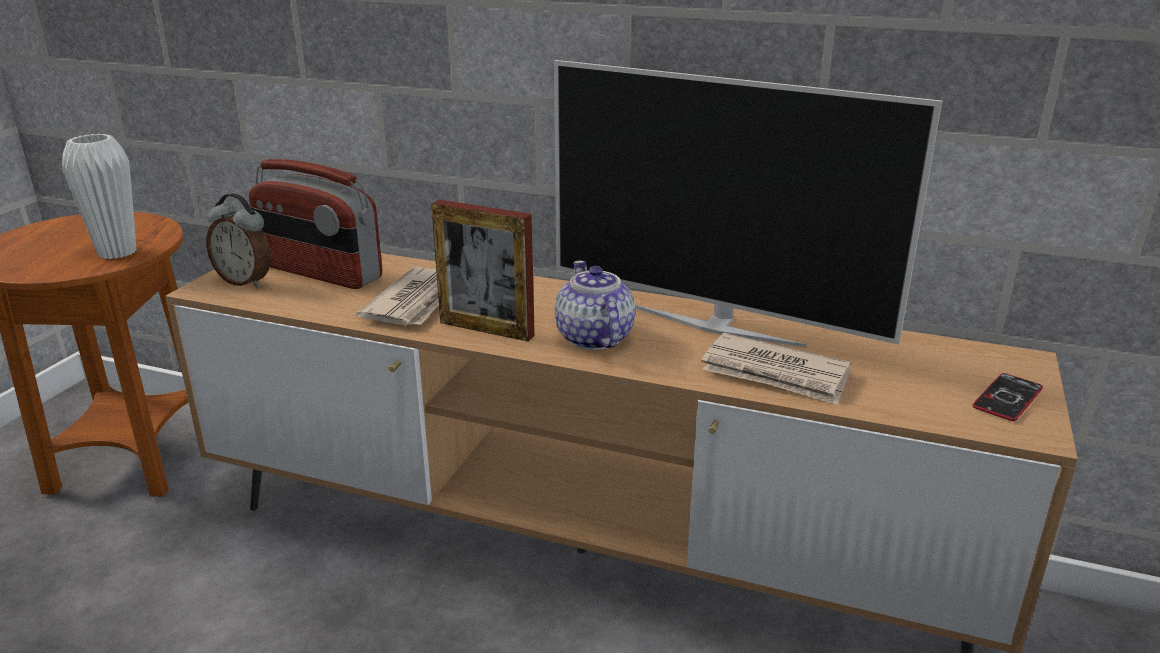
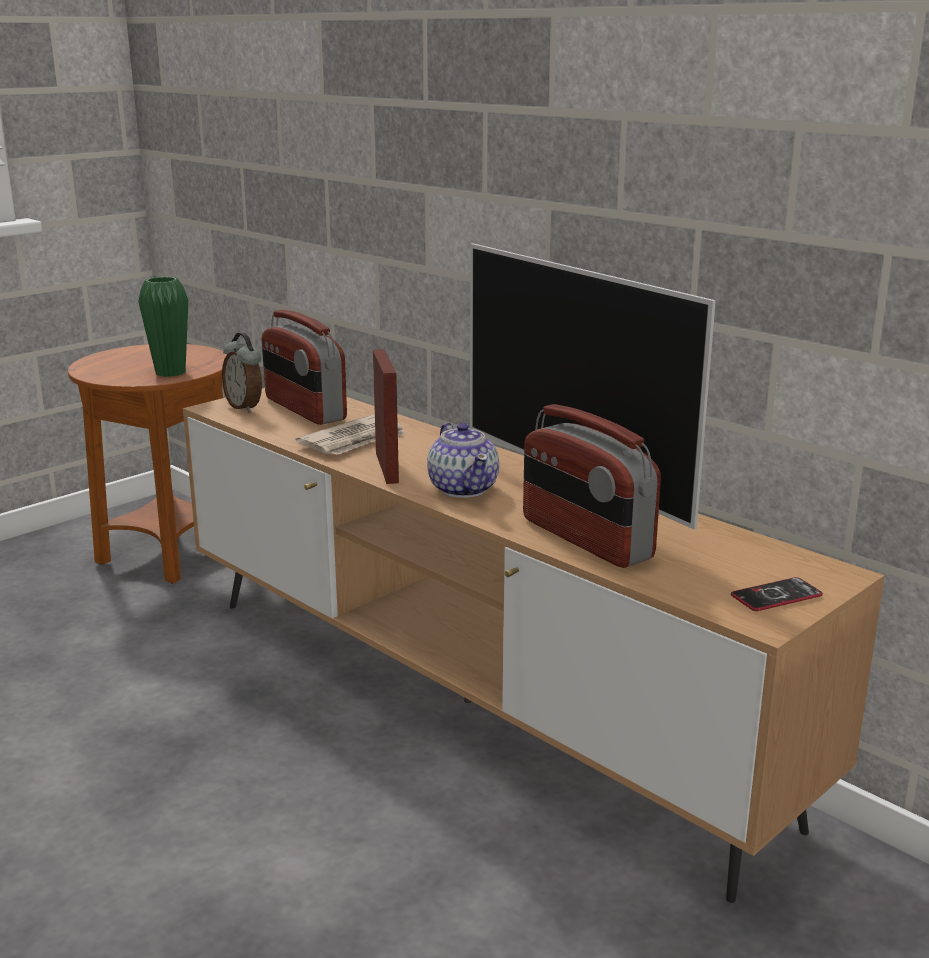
camera: 25 degrees right, 5 degrees down
(117, 252) = (170, 372): white vase -> green vase
(486, 329) = (387, 467): picture frame -> picture frame turned 150 degrees counterclockwise
(593, 338) = (463, 488): teapot -> teapot turned 150 degrees clockwise
(775, 374) = (585, 539): newspaper -> radio

